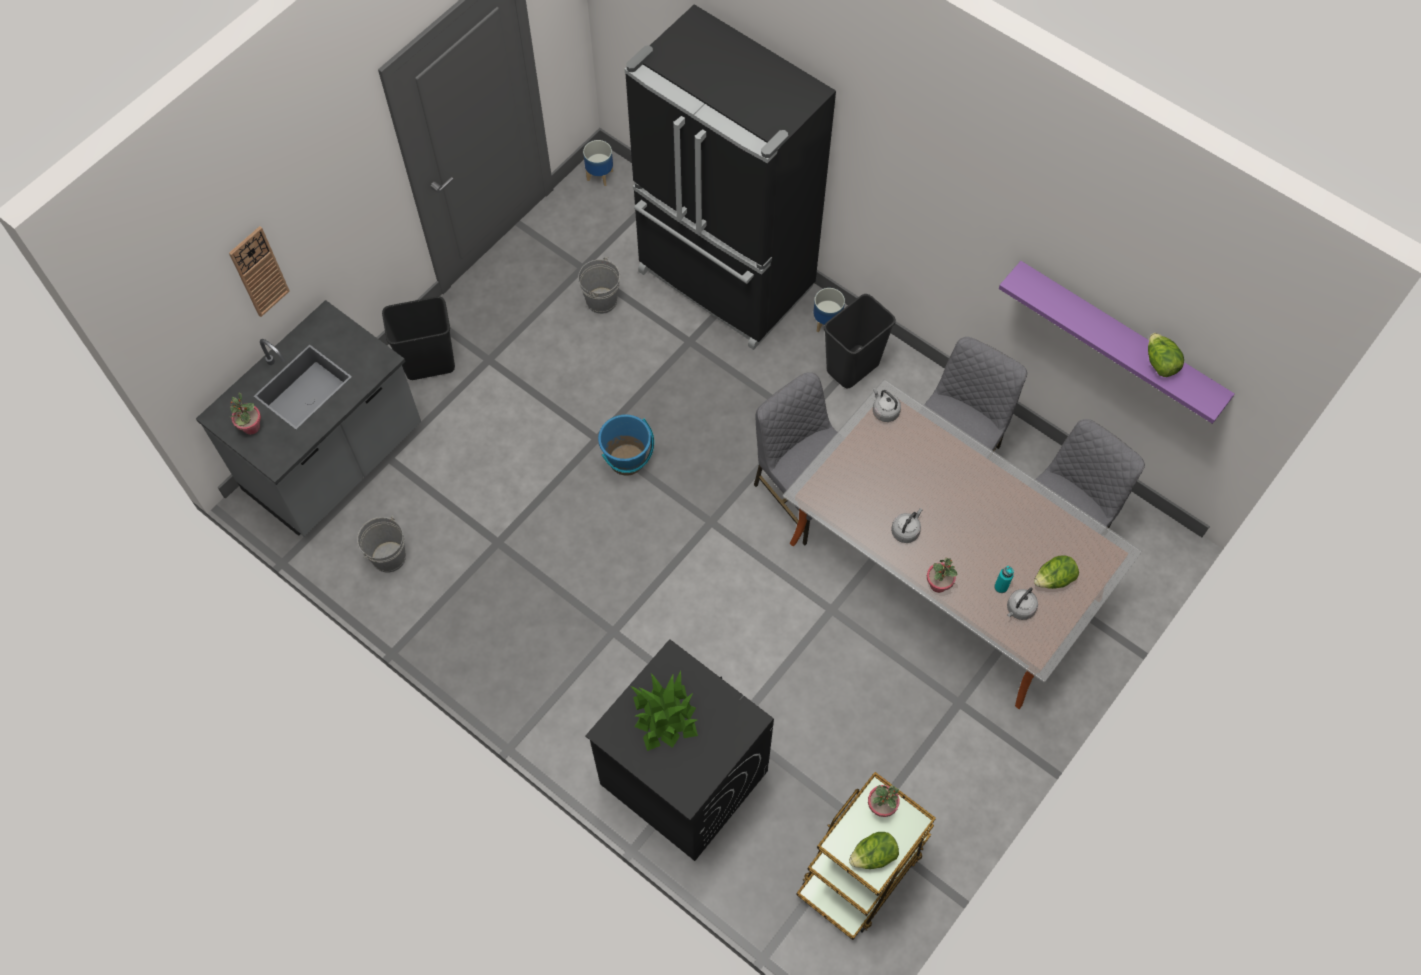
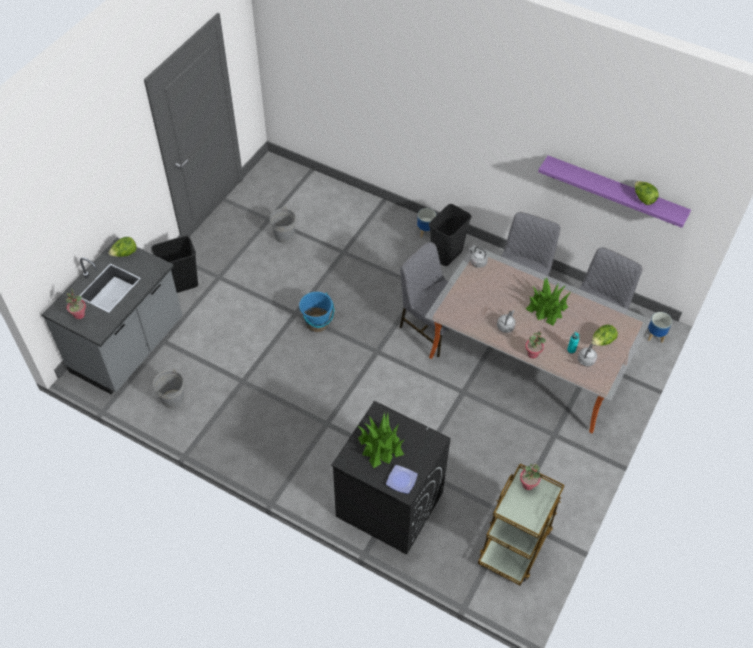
camera: 10 degrees left, 10 degrees down
(259, 271) = (78, 211): wall clock -> none
(600, 175) = (271, 168): planter -> planter (655, 336)
(686, 778) = (402, 481): none -> plate
(724, 281) = (358, 217): black fridge -> none
(873, 856) = (529, 514): lettuce -> lettuce (125, 254)
(977, 508) = (546, 308): none -> potted plant

